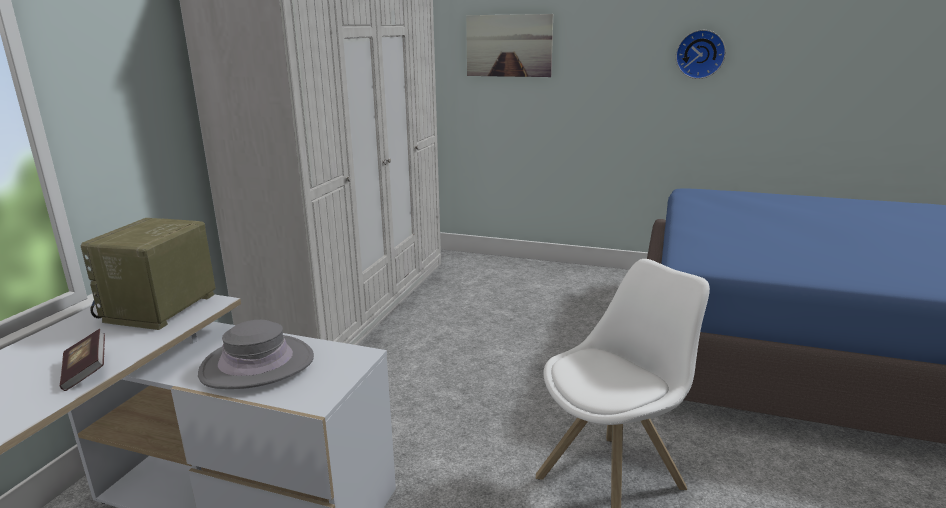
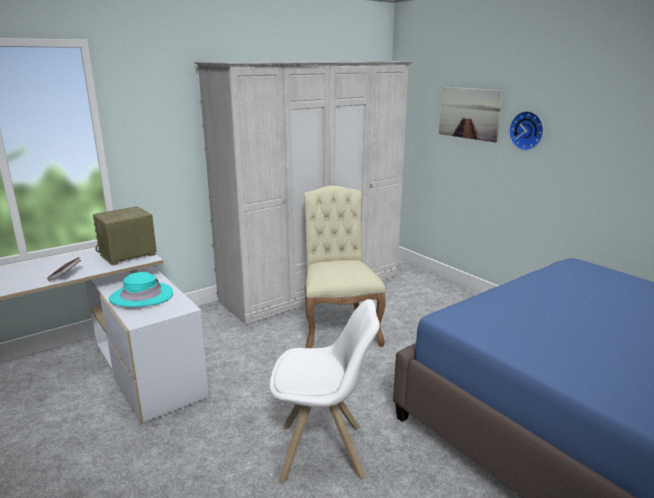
camera: 35 degrees right, 0 degrees up
(257, 364) = (141, 296): grey hat -> turquoise hat
(452, 342) = (338, 330): none -> beige chair
(700, 54) = (620, 137): wall clock -> wall clock (527, 130)

